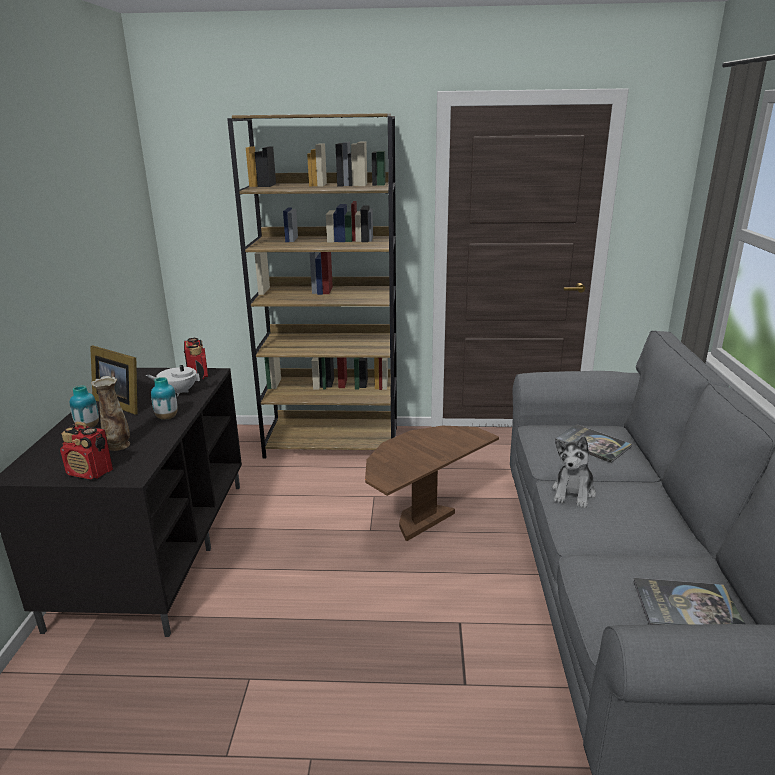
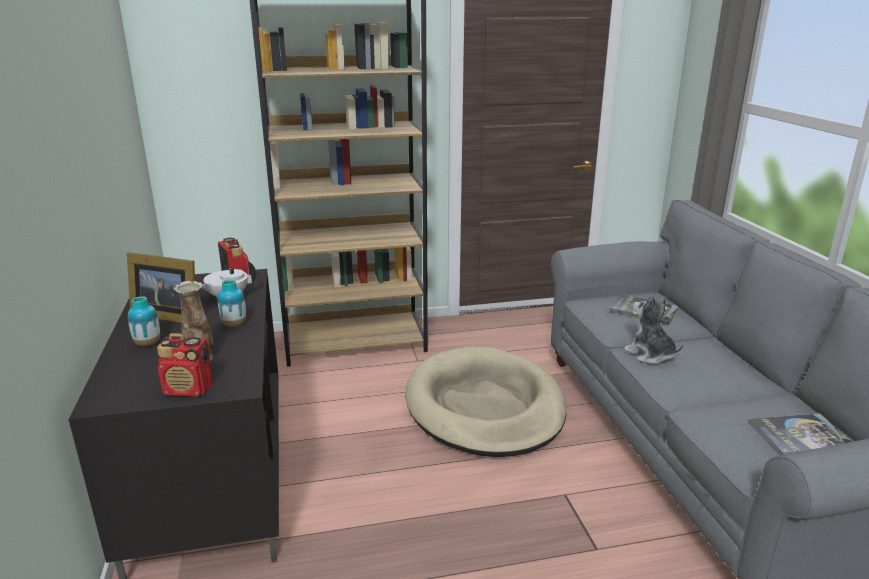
camera: 15 degrees left, 0 degrees up
(423, 521) = (484, 407): brown side table -> beige dog bed
(573, 493) = (650, 355): plush toy -> plush toy turned 135 degrees clockwise

